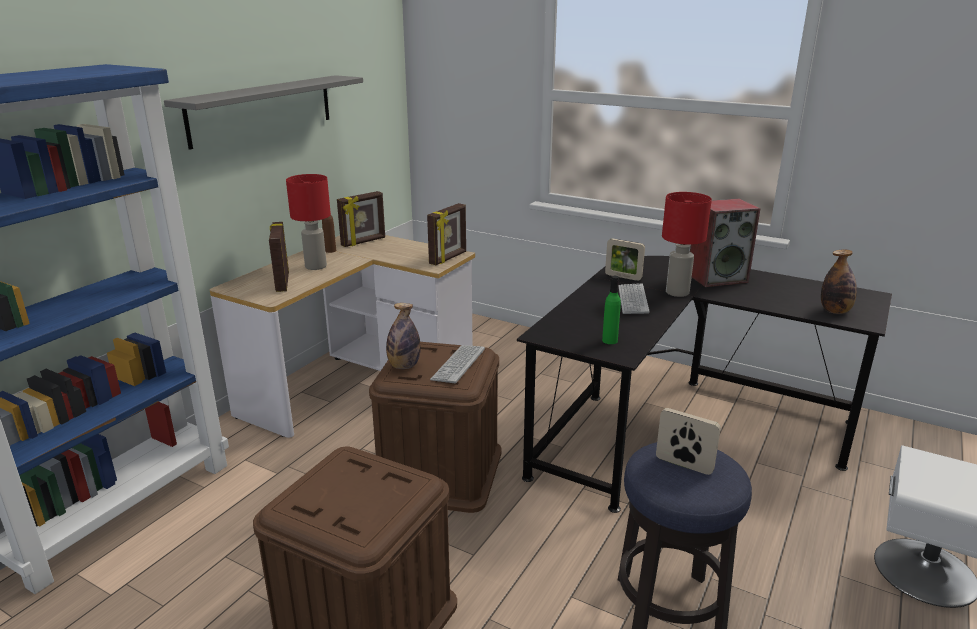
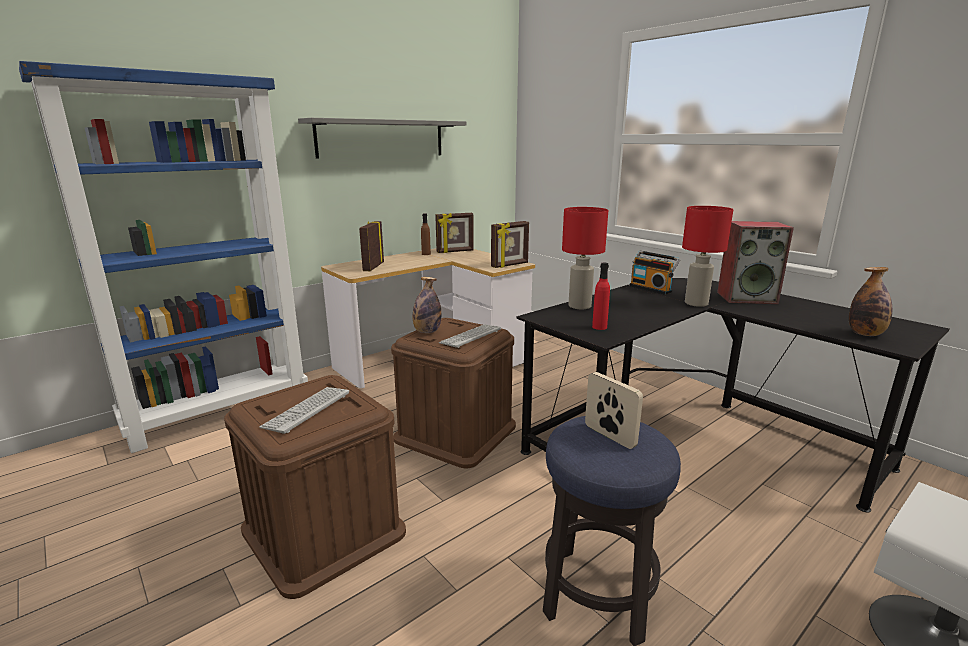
camera: 20 degrees right, 5 degrees down
(316, 266) = (406, 261): red table lamp -> red table lamp (580, 306)
(609, 340) = (599, 327): green bottle -> red bottle
(623, 277) = (651, 289): picture frame -> radio
(633, 300) = (647, 304): keyboard -> keyboard (307, 410)

